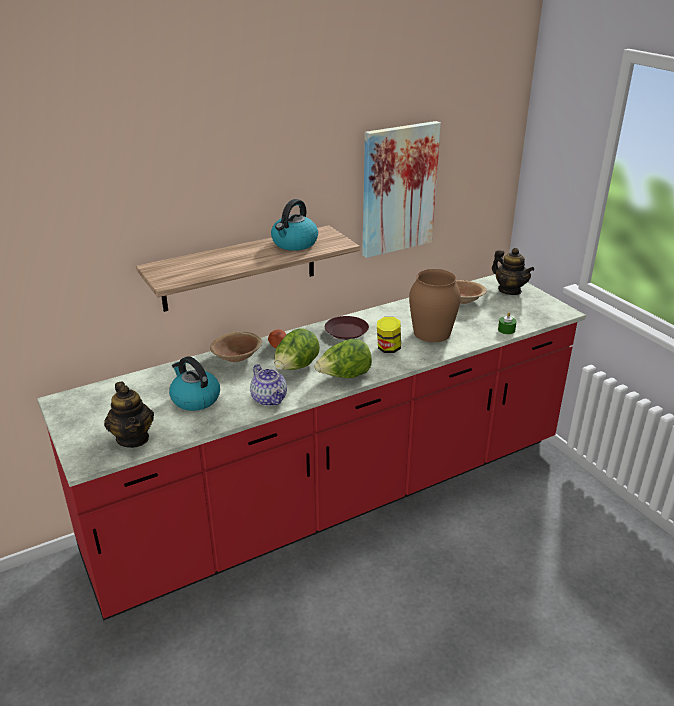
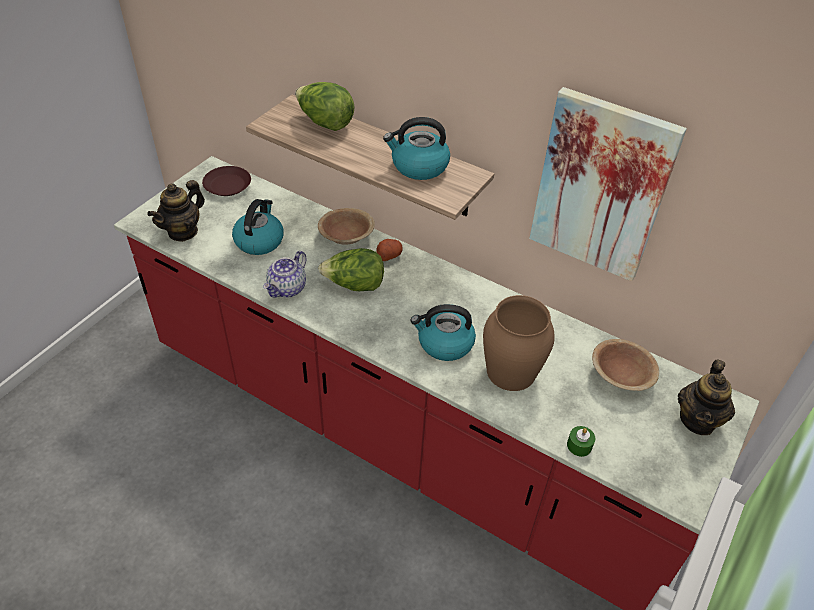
camera: 60 degrees right, 15 degrees up
(344, 377) = (362, 328): lettuce -> lettuce (325, 123)
(346, 331) = (456, 296): brown plate -> brown plate (228, 185)
(388, 349) = (444, 344): jar -> kettle

